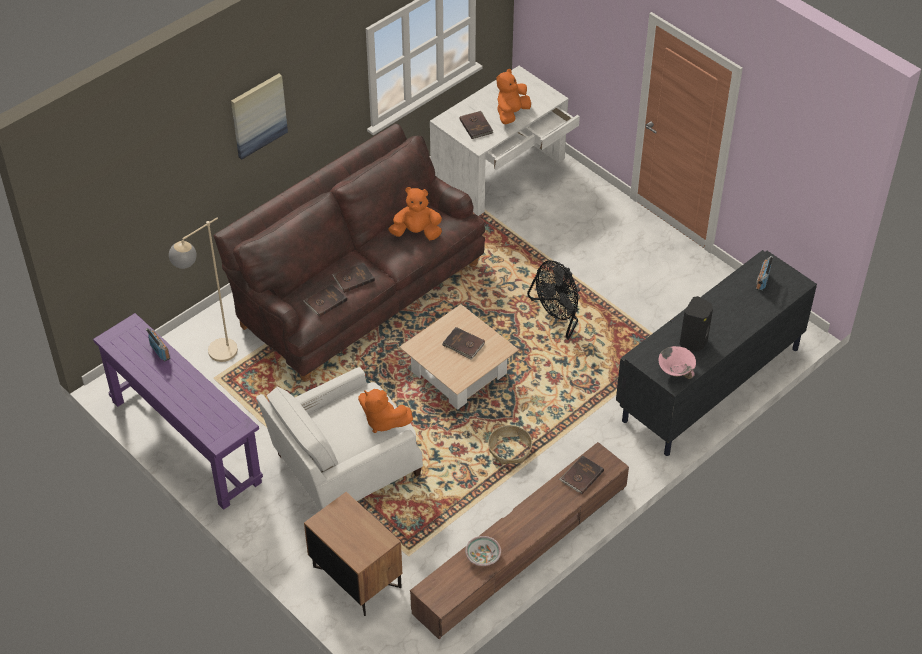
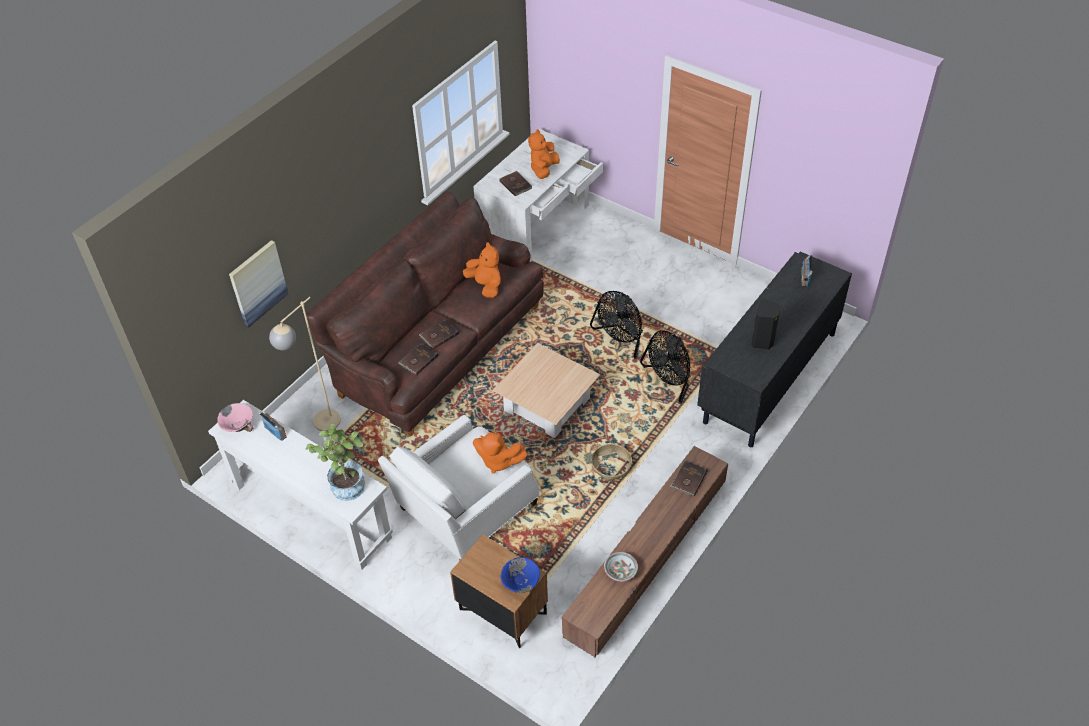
camera: 10 degrees left, 0 degrees up
(185, 441) = (311, 511): purple console table -> white console table
(218, 416) = (345, 483): none -> potted plant
(258, 115) = (329, 197): picture -> picture (258, 283)
(371, 546) = (520, 583): none -> blue bowl
(416, 233) = (485, 285): orange plush toy -> orange plush toy turned 60 degrees clockwise
(463, 345) = (549, 378): brown book -> none
(600, 366) = (670, 378): none -> black fan
(676, 371) = (755, 369): pink bowl -> pink bowl (238, 426)

